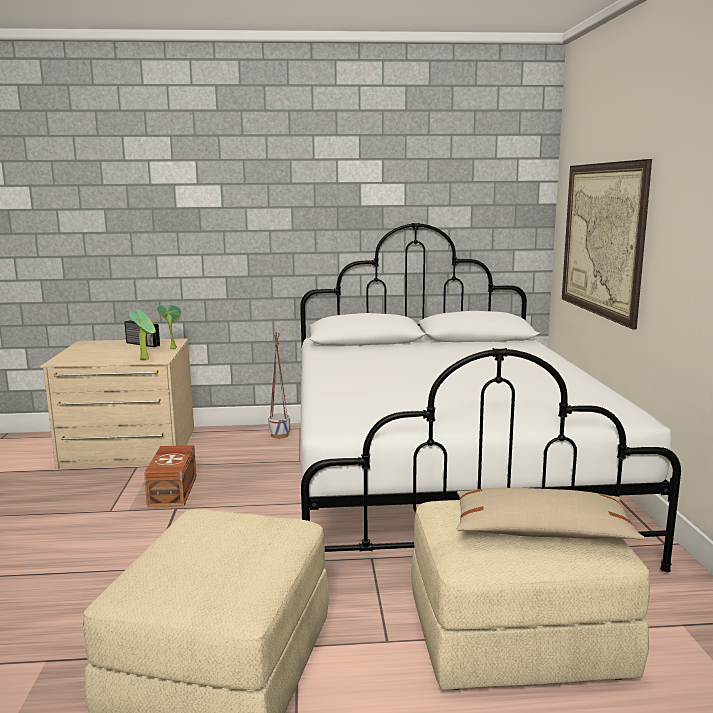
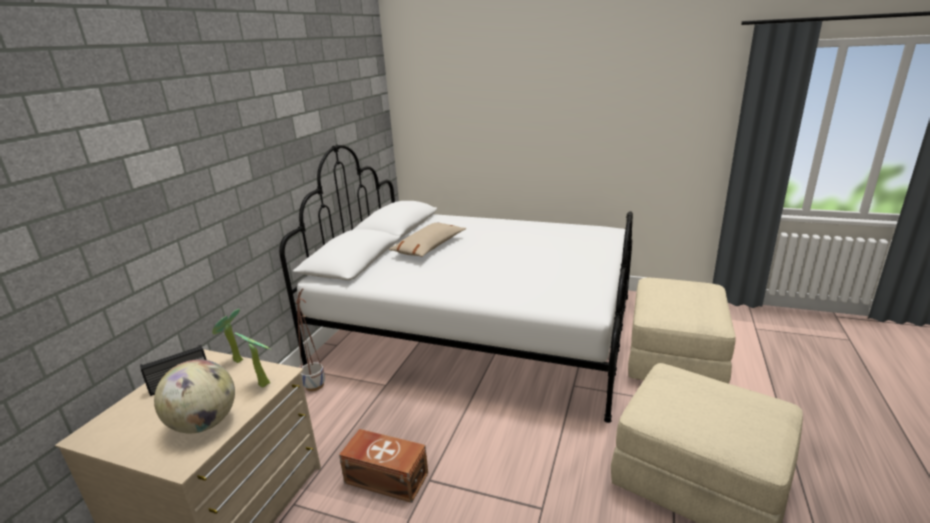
camera: 65 degrees left, 10 degrees up
(97, 357) = (205, 423): none -> globe
(541, 531) = (692, 296): beige pillow -> beige pillow (429, 247)
(602, 239) = (476, 132): picture -> none

